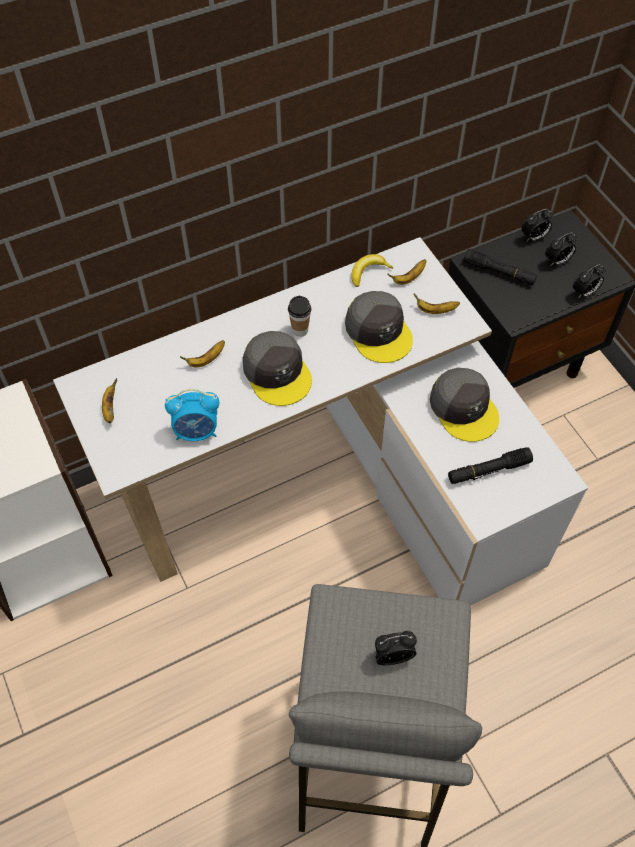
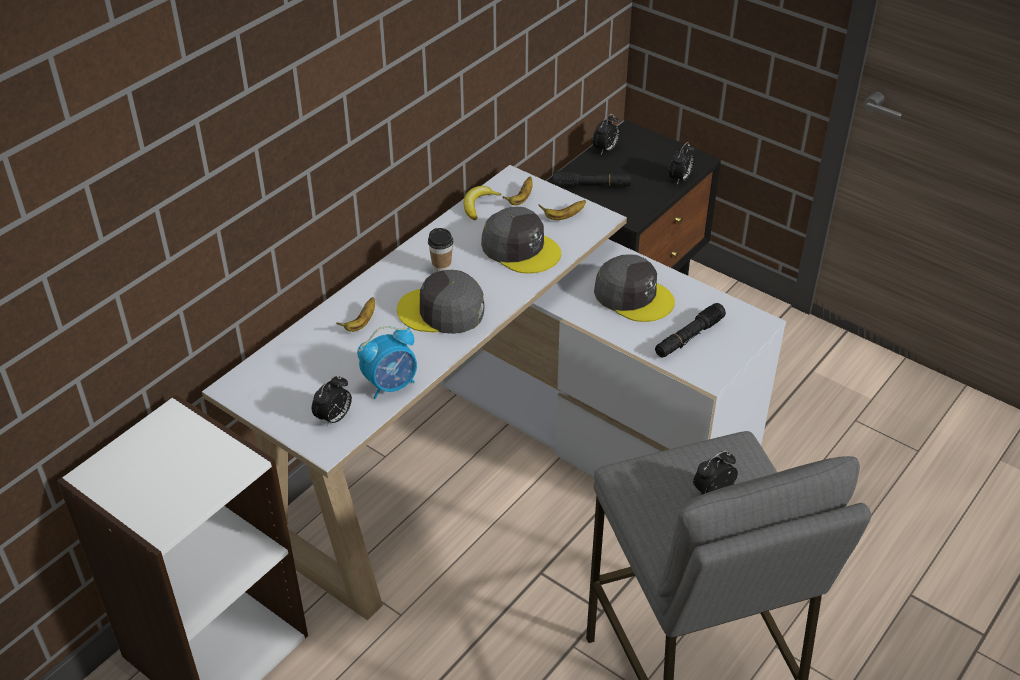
camera: 25 degrees left, 15 degrees down
(110, 408) = (283, 395): banana -> none
(277, 372) = (442, 311): grey cap -> grey cap turned 150 degrees clockwise
(557, 261) = (639, 162): alarm clock -> alarm clock (334, 418)

